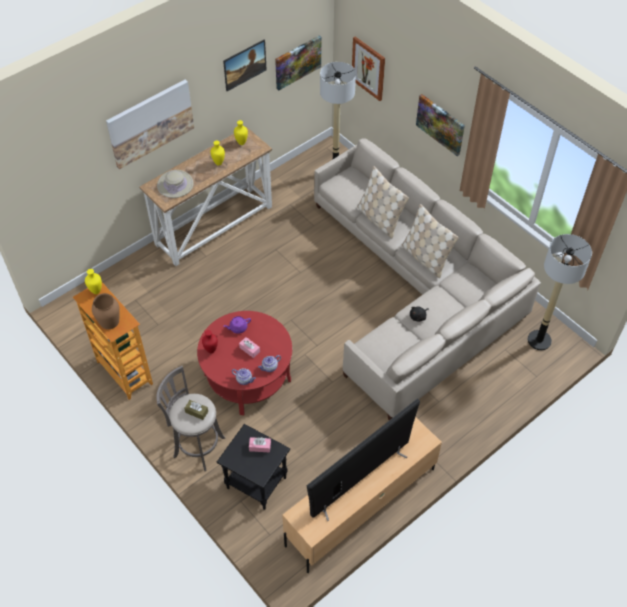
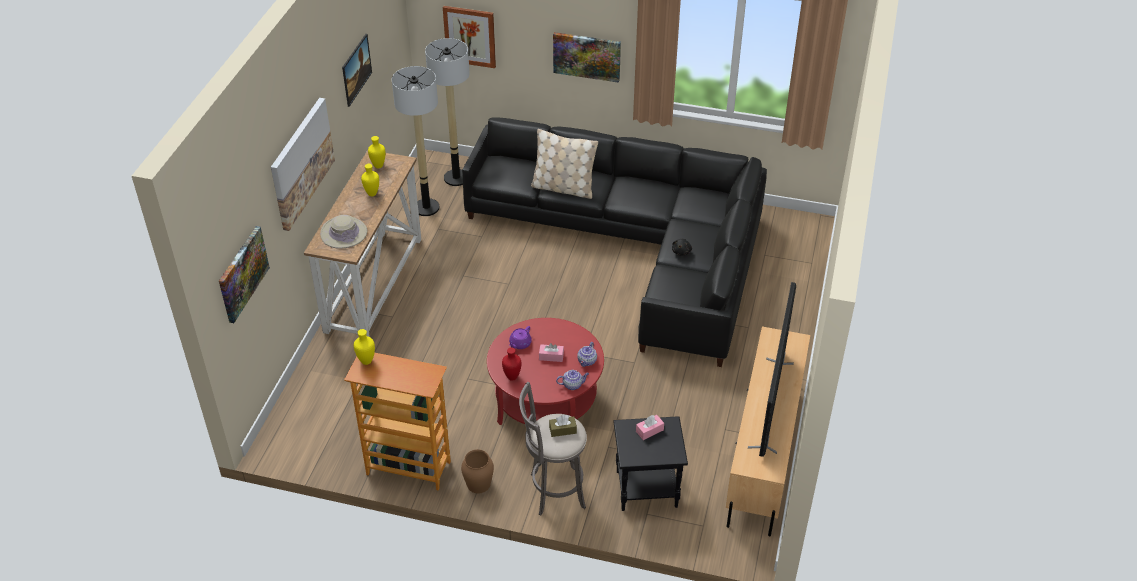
camera: 35 degrees left, 10 degrees down
(109, 321) = (410, 380): brown vase -> brown vase (478, 484)
(297, 62) = (390, 58): picture -> picture (242, 273)
(415, 290) = (637, 246): beige sofa -> black sofa
(425, 258) = (639, 200): beige pillow -> none
(539, 340) = (786, 233): floor lamp -> floor lamp (426, 207)

